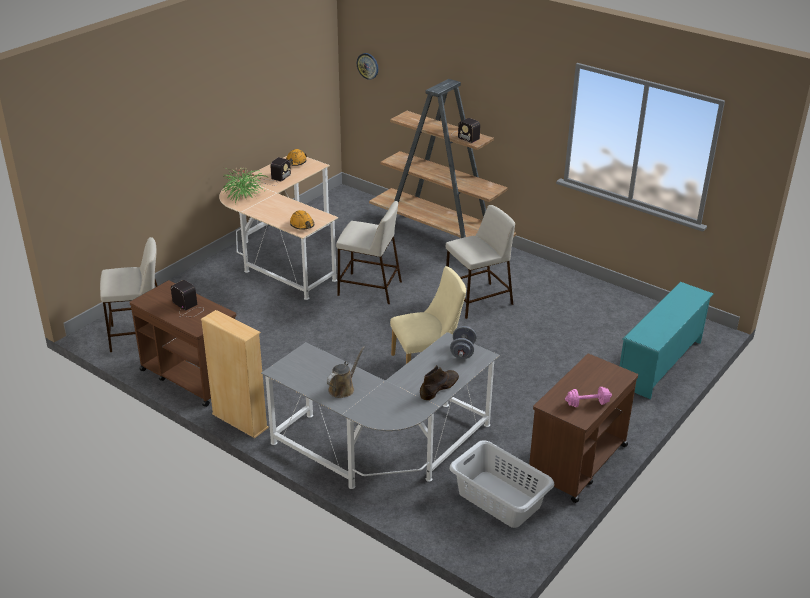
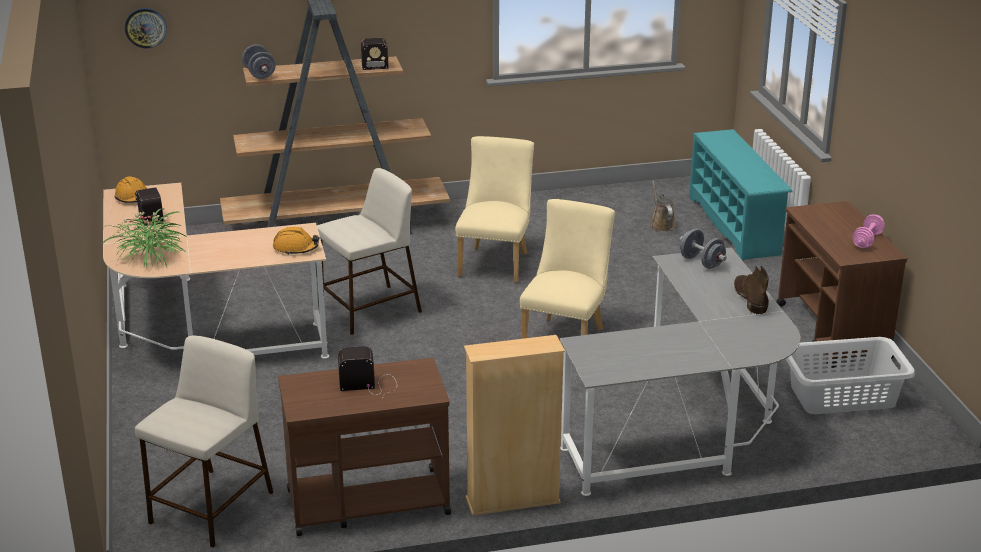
camera: 50 degrees left, 5 degrees down
(343, 388) = (683, 349): brown watering can -> brown watering can (661, 224)
(405, 117) = (259, 74): none -> grey dumbbell
(477, 301) = (495, 262): beige stool -> beige chair

